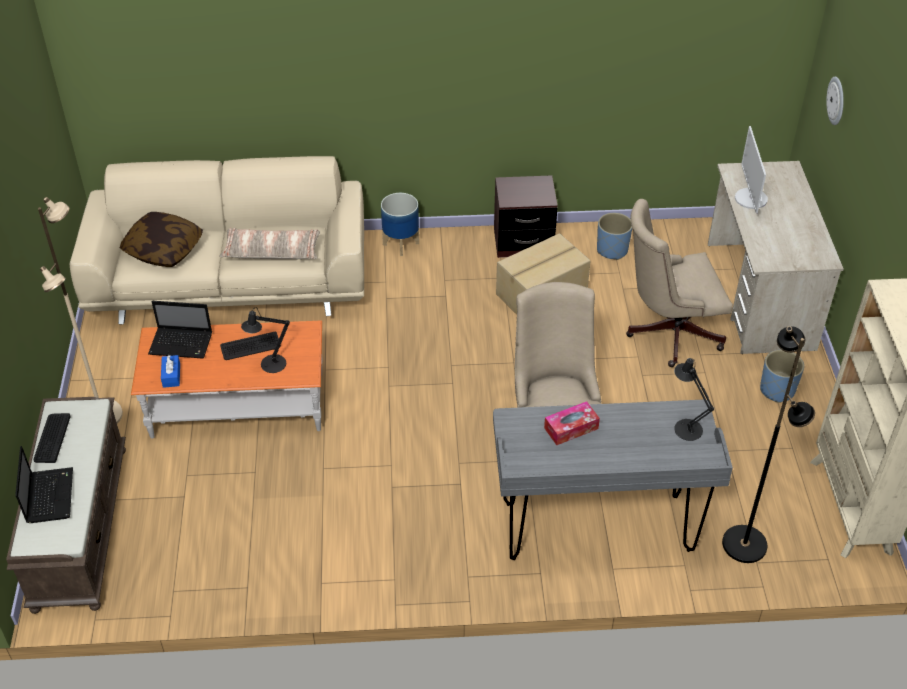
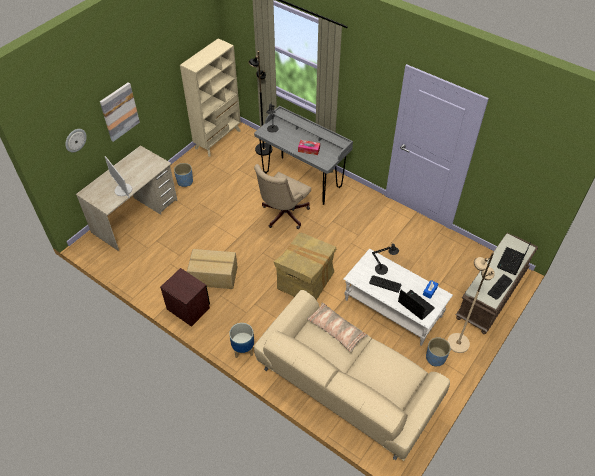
camera: 140 degrees left, 5 degrees up
(164, 249) = (389, 370): pillow -> none
(238, 405) = (392, 308): orange coffee table -> white coffee table
(406, 363) = (305, 281): none -> cardboard box
(612, 250) = (157, 276): blue planter -> blue planter (435, 358)
(668, 332) = (190, 225): beige office chair -> none
(750, 199) = (123, 190): monitor -> monitor turned 105 degrees clockwise
(867, 172) = (119, 111): none -> picture

